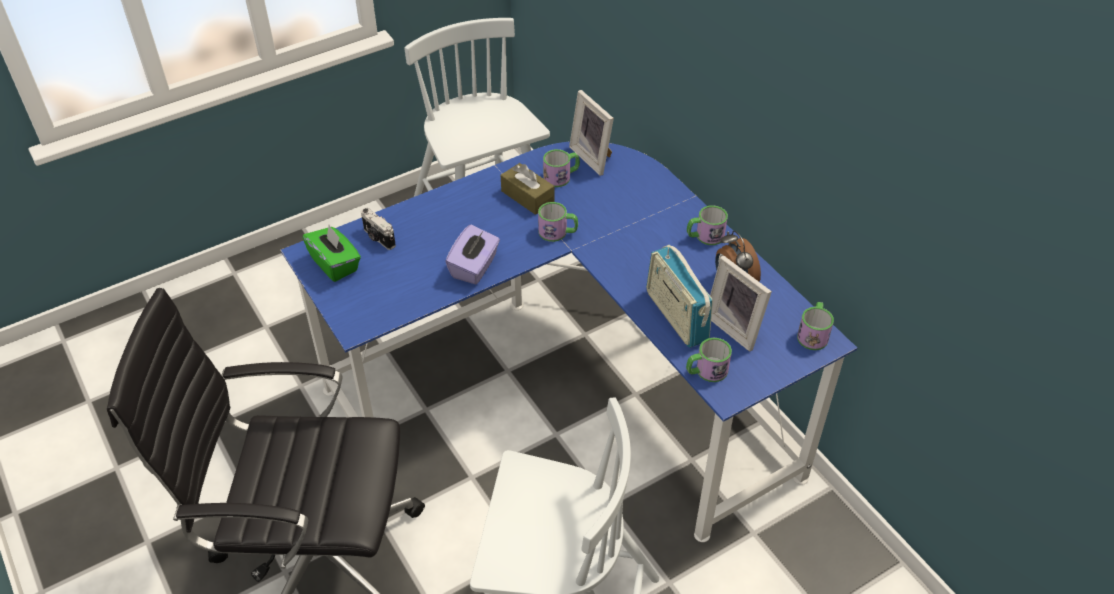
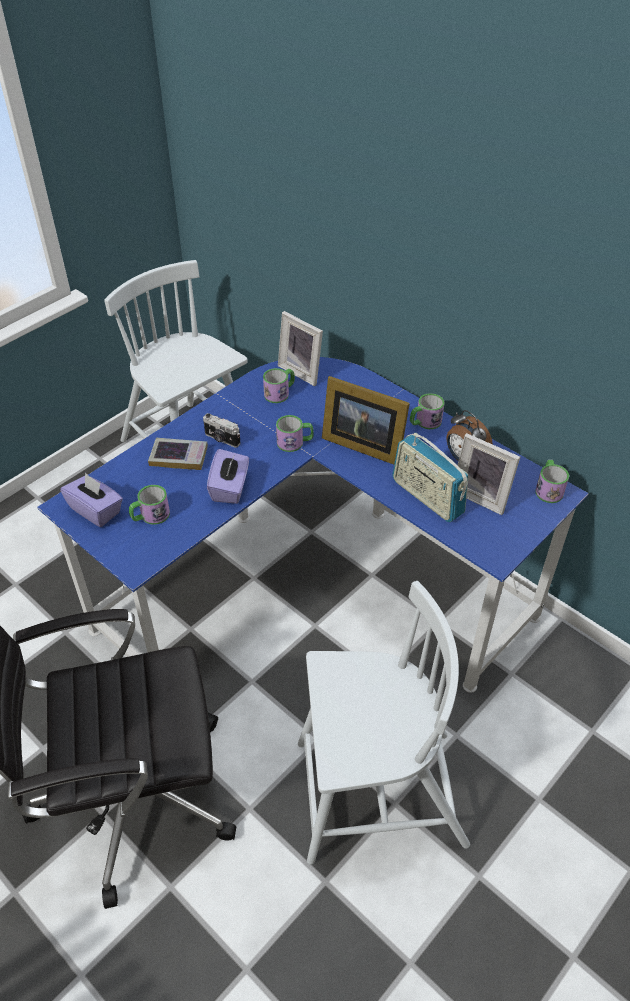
camera: 15 degrees left, 0 degrees up
(335, 264) = (96, 510): green tissue box -> purple tissue box
(378, 238) = (130, 478): camera -> camera (221, 439)
(434, 225) = (179, 457): none -> book
(527, 196) = (256, 416): brown tissue box -> none
(628, 246) = (361, 443): none -> picture frame
(706, 371) = (471, 540): mug -> mug (150, 516)

